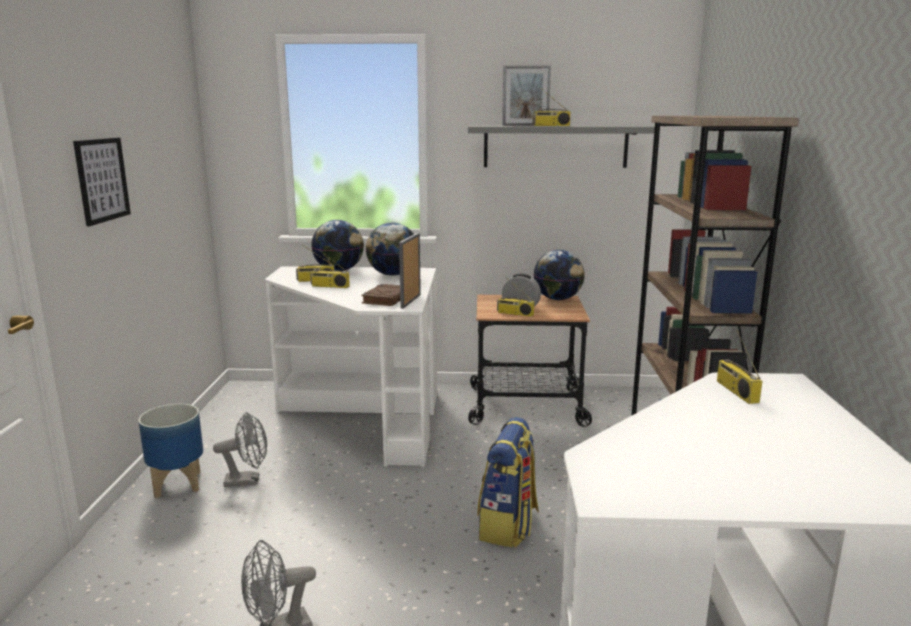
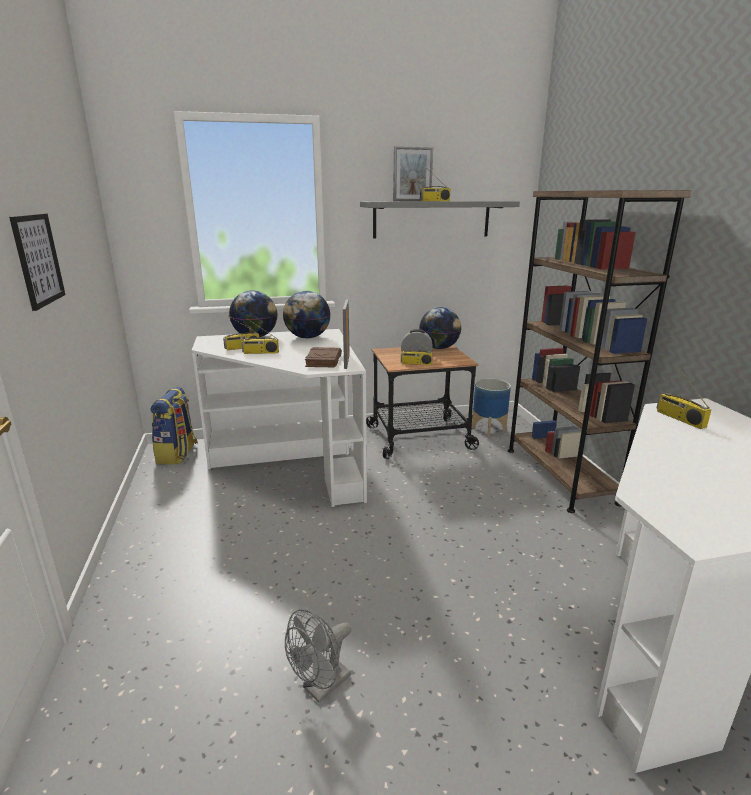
camera: 15 degrees left, 5 degrees up
(179, 484) = (148, 554): planter -> planter (489, 428)
(248, 480) = (215, 539): grey fan -> none
(508, 526) = (463, 545): backpack -> backpack (178, 454)

